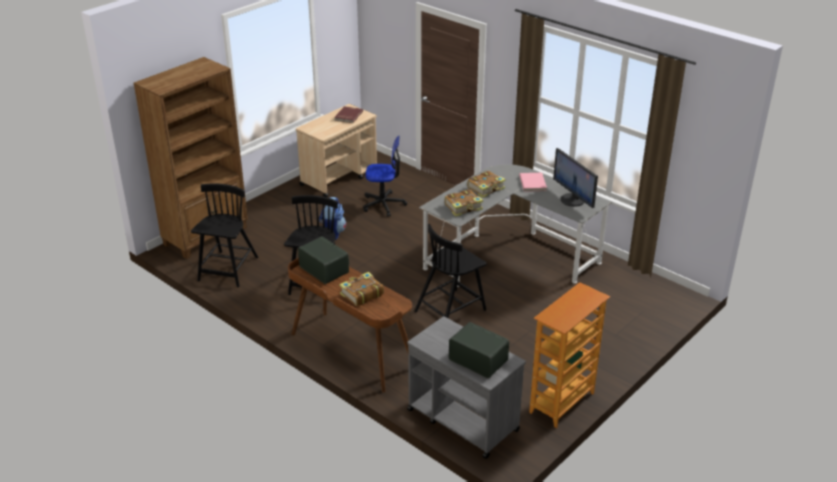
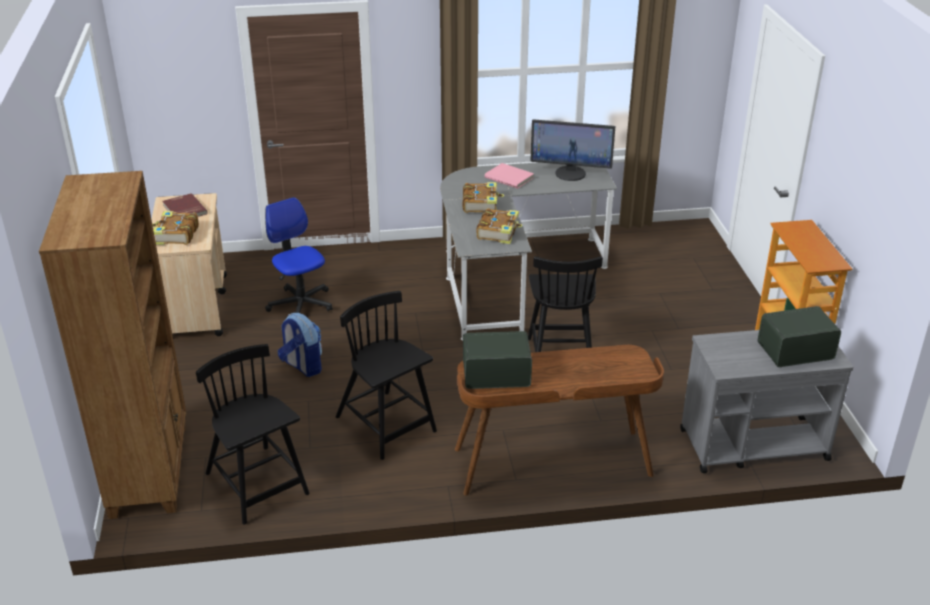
camera: 50 degrees left, 0 degrees up
(361, 294) = (581, 371): book -> book (176, 235)
(383, 204) = (301, 304): office chair -> office chair turned 75 degrees counterclockwise

